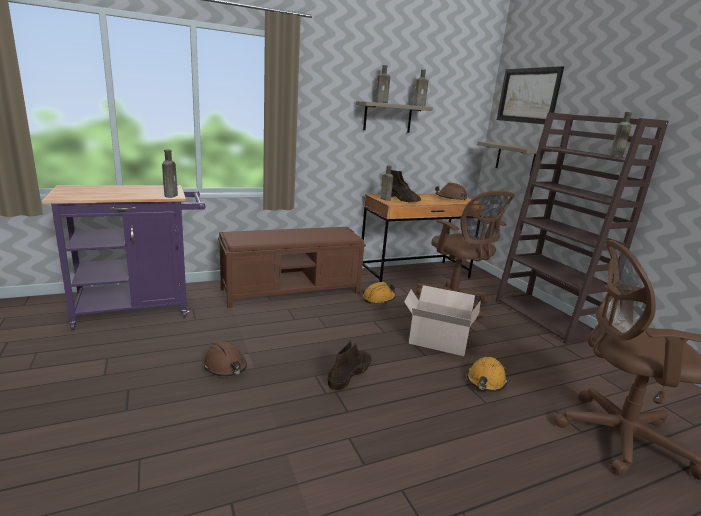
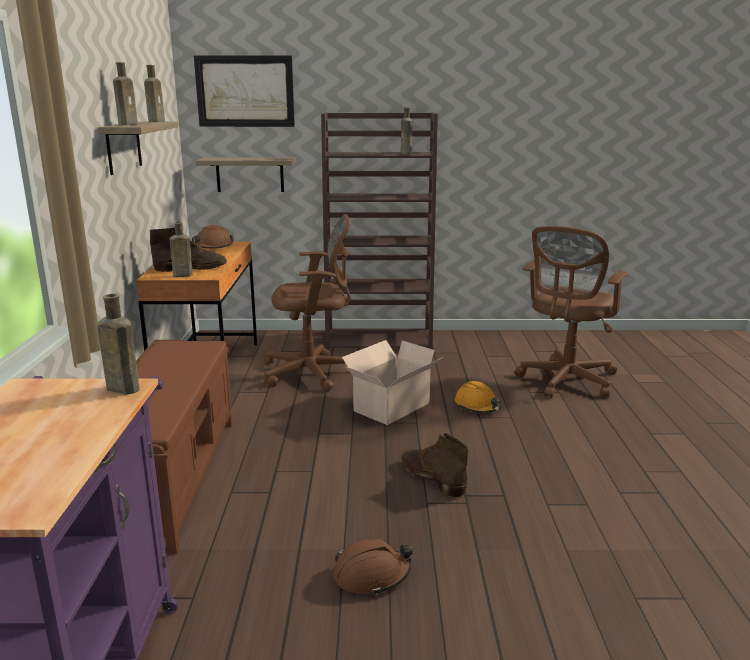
camera: 65 degrees left, 0 degrees up
(378, 299) = (261, 414): orange hard hat -> none

